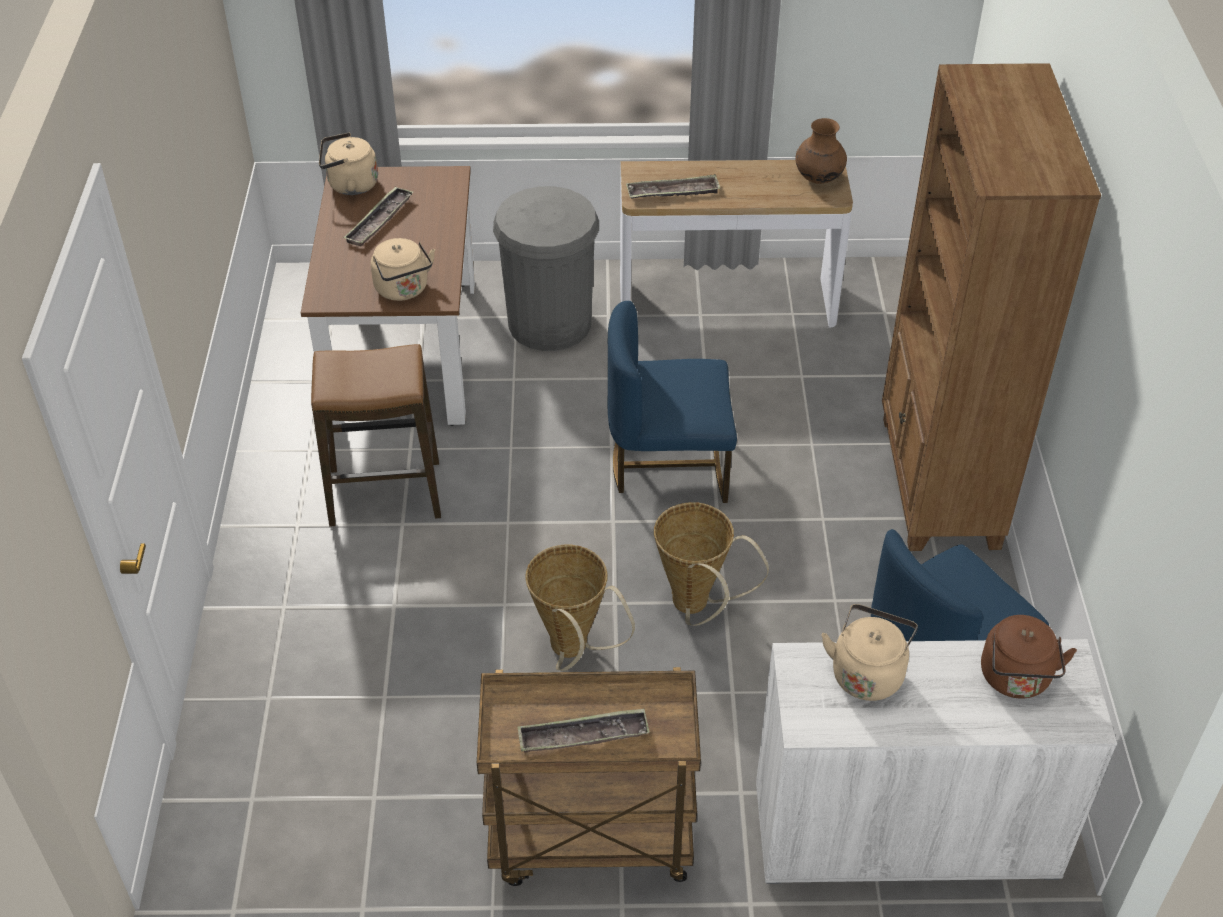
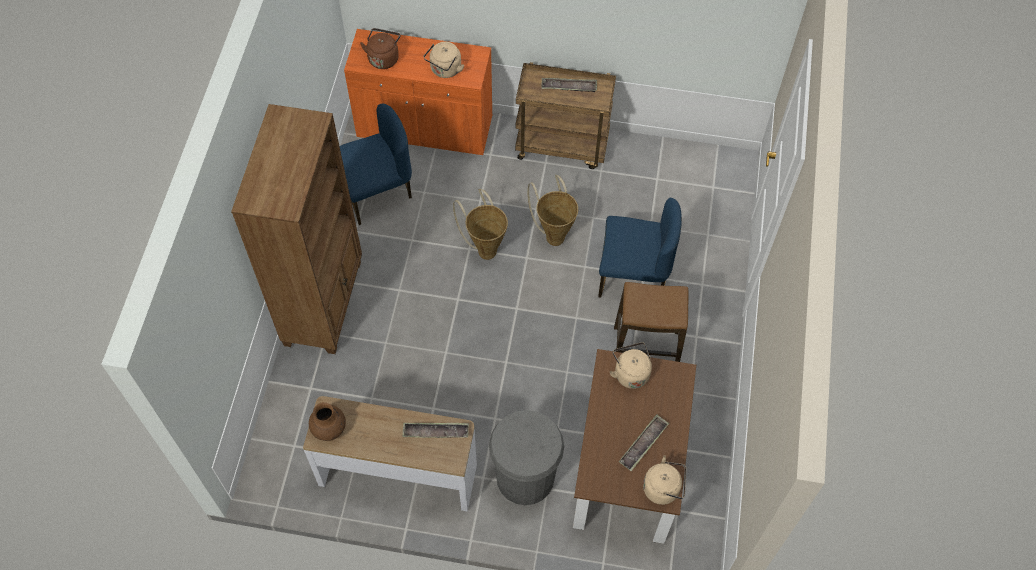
camera: 170 degrees left, 15 degrees up
(669, 465) = (475, 342): blue chair -> blue chair (633, 275)
(904, 831) = (425, 127): white cabinet -> orange cabinet

